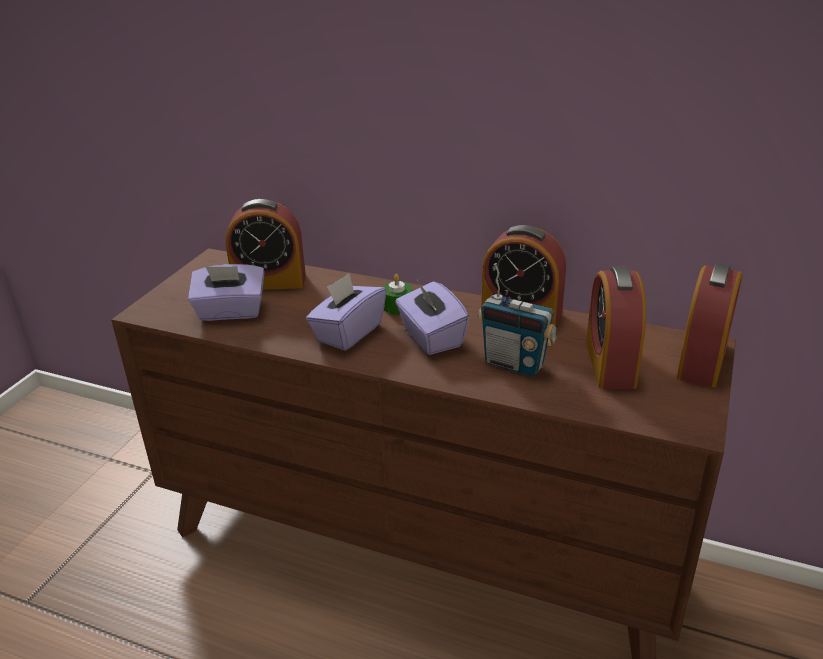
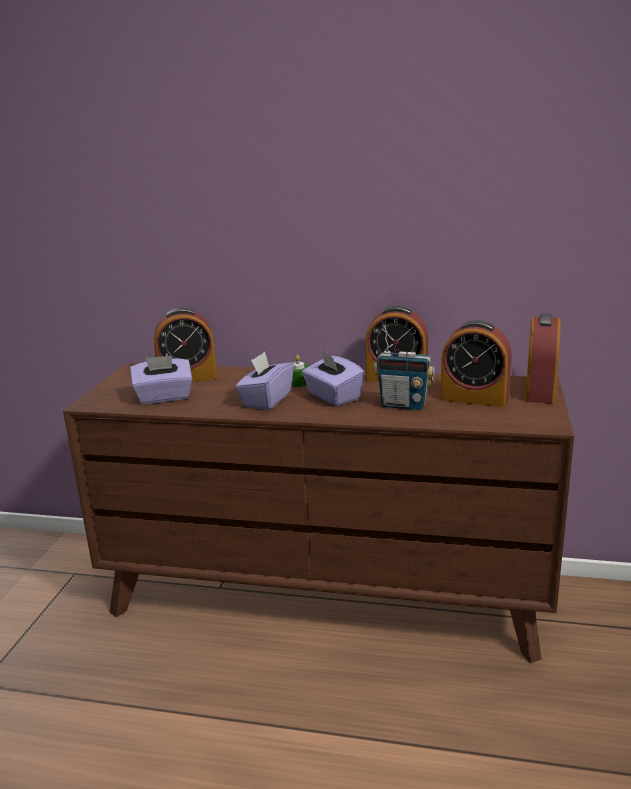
camera: 10 degrees left, 10 degrees down
(610, 364) = (474, 398): alarm clock -> alarm clock turned 60 degrees counterclockwise

